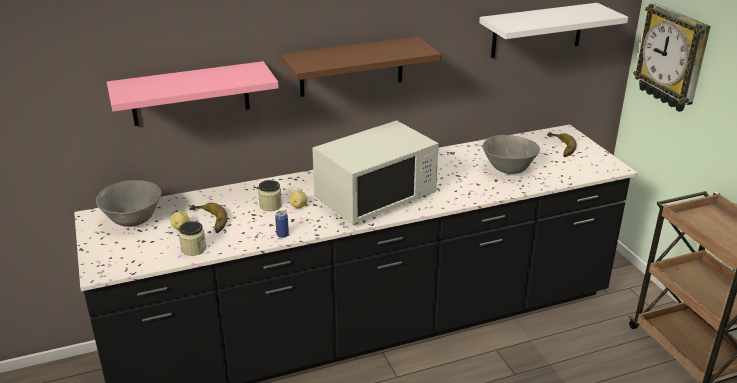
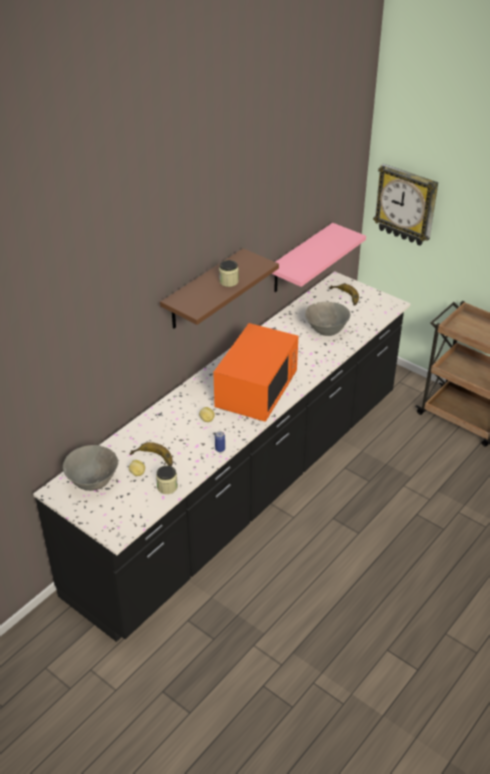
camera: 30 degrees left, 10 degrees up
(190, 94) = (103, 360): pink shelf -> pink shelf (300, 259)
(270, 205) = (185, 427): jar -> jar (228, 281)
(375, 198) = (256, 391): white microwave -> orange microwave
(537, 30) = (312, 210): white shelf -> none

